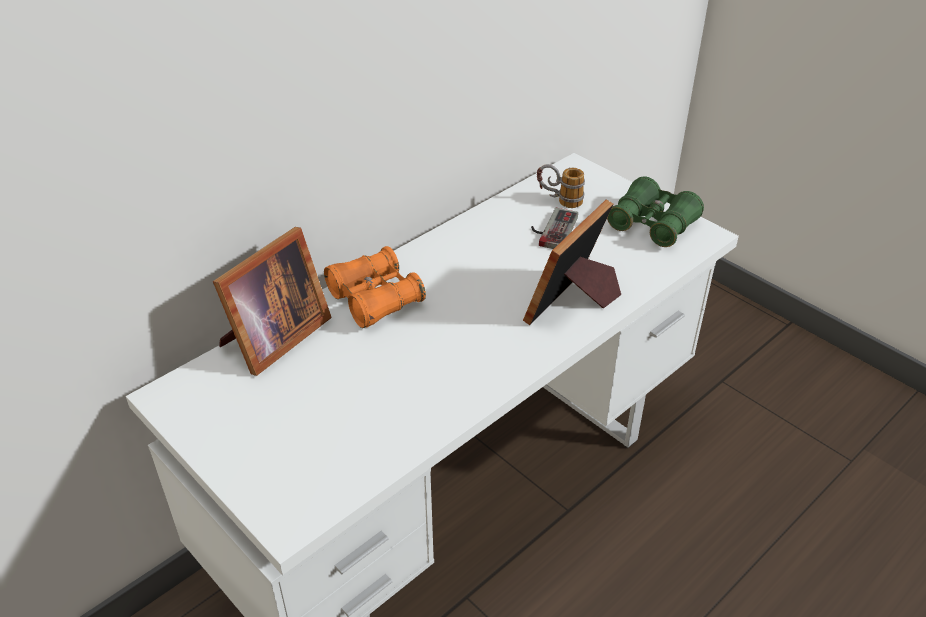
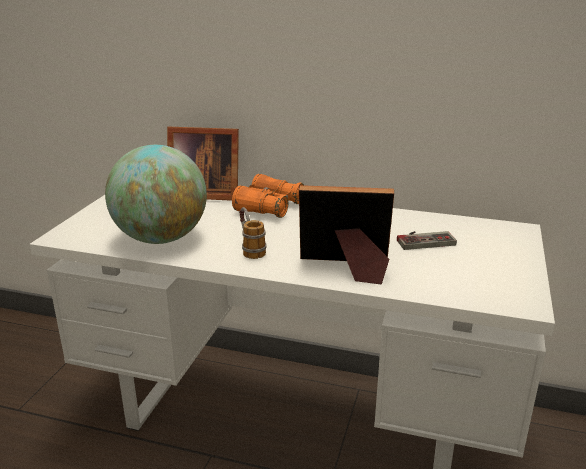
camera: 60 degrees right, 15 degrees down
(384, 419) = (161, 238): none -> globe
(559, 201) = (464, 234): mug -> mug (250, 249)
(652, 224) = (498, 277): green binoculars -> none

